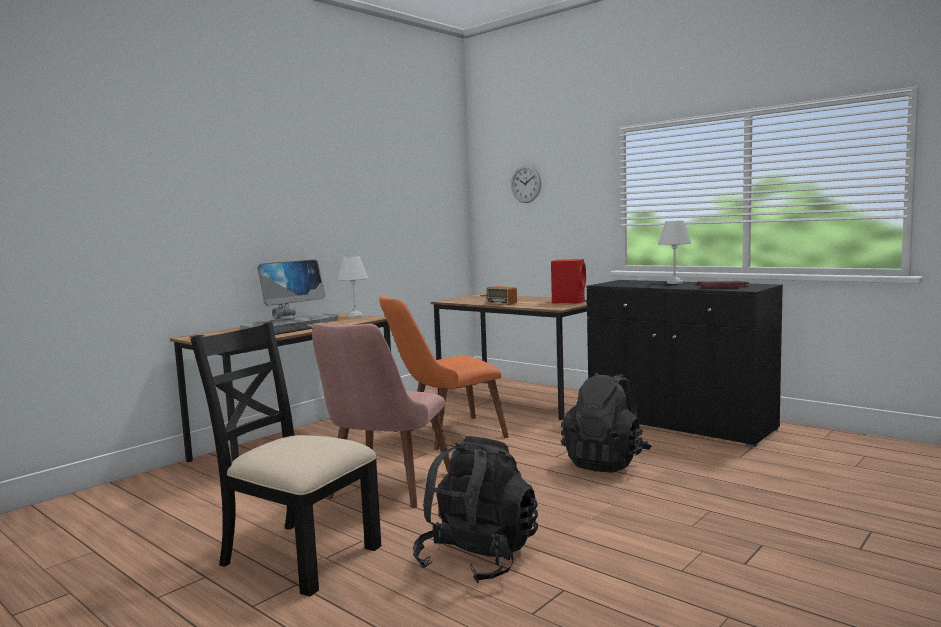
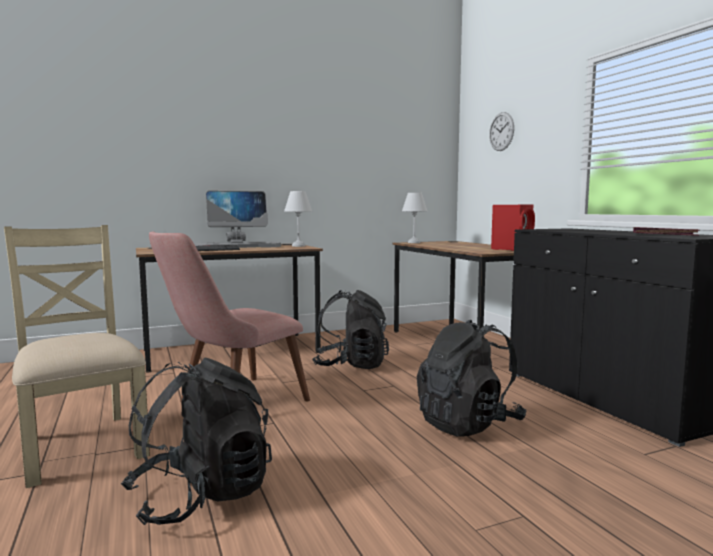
camera: 25 degrees right, 0 degrees up
(298, 555) = (82, 446): black chair -> beige chair
(444, 435) = (351, 365): orange chair -> black backpack
(497, 302) = (446, 245): radio -> none
(674, 283) = (617, 231): white table lamp -> white table lamp (413, 242)

